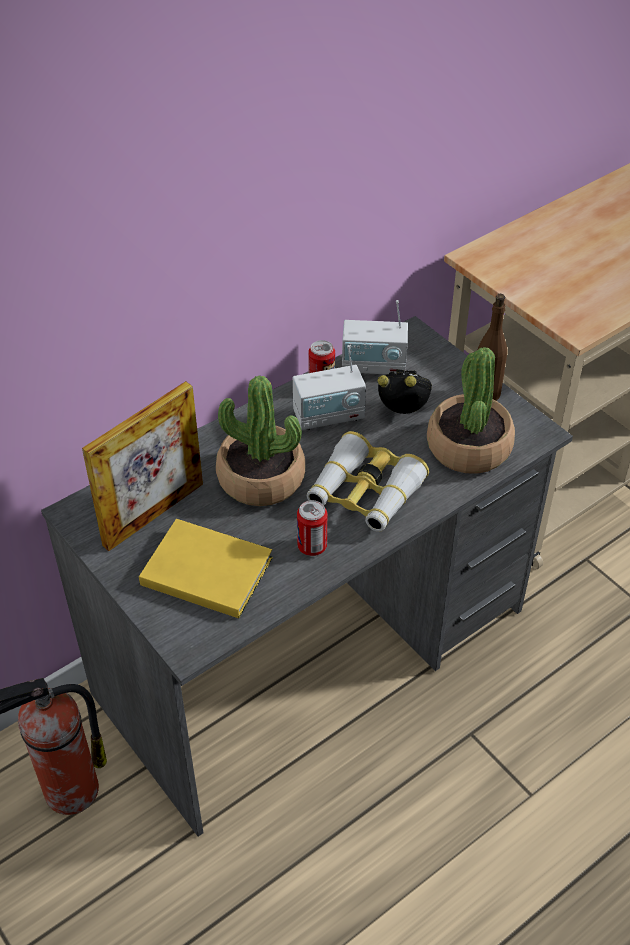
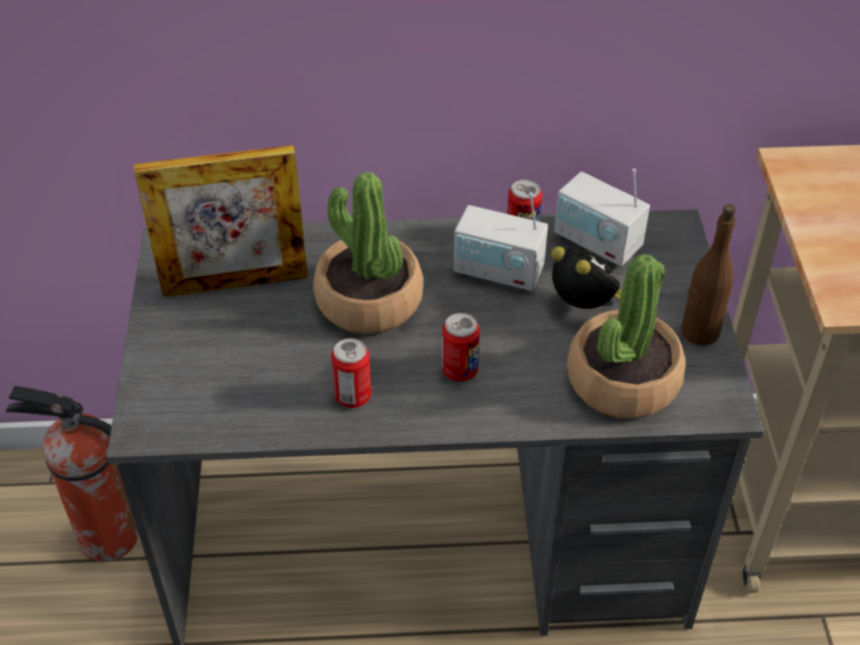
camera: 35 degrees right, 0 degrees up
(204, 569) = (230, 361): yellow book -> none
(365, 493) = (459, 370): binoculars -> can

